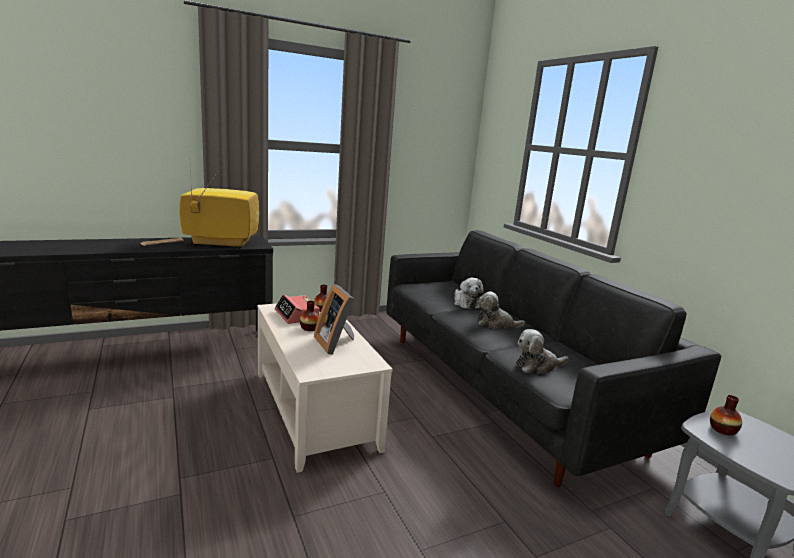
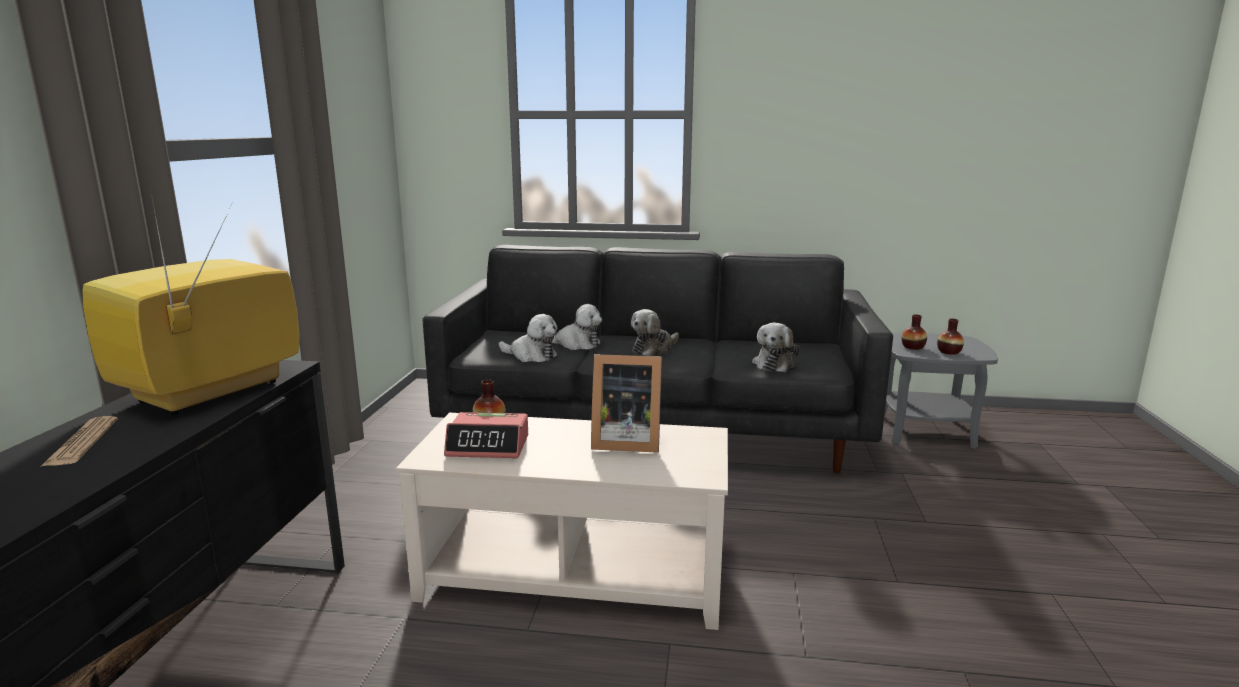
camera: 55 degrees left, 0 degrees up
(309, 328) = (552, 447): vase -> vase (949, 352)
(428, 297) = (531, 356): none -> plush toy

